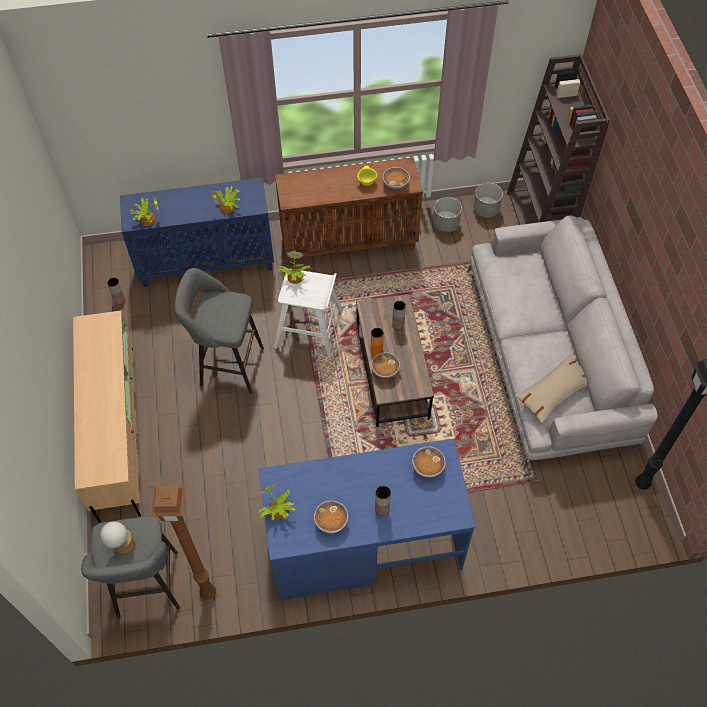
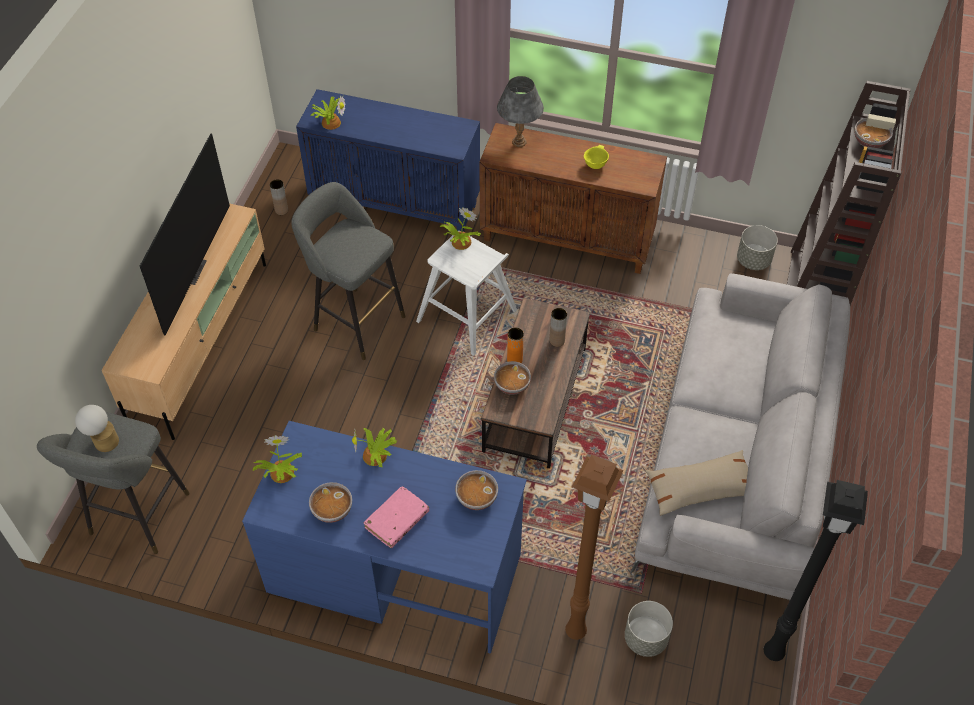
camera: 25 degrees right, 5 degrees down
(98, 380) = (190, 270): none -> television
(207, 594) = (194, 551): brown floor lamp -> brown floor lamp (574, 632)
(228, 207) = (424, 139): potted plant -> potted plant (376, 456)
(301, 183) = (519, 141): none -> grey table lamp
(382, 508) = (397, 520): brown vase -> pink book
(395, 184) = (627, 179): bowl -> bowl (870, 141)
(445, 224) = (694, 259): grey planter -> grey planter (645, 638)

